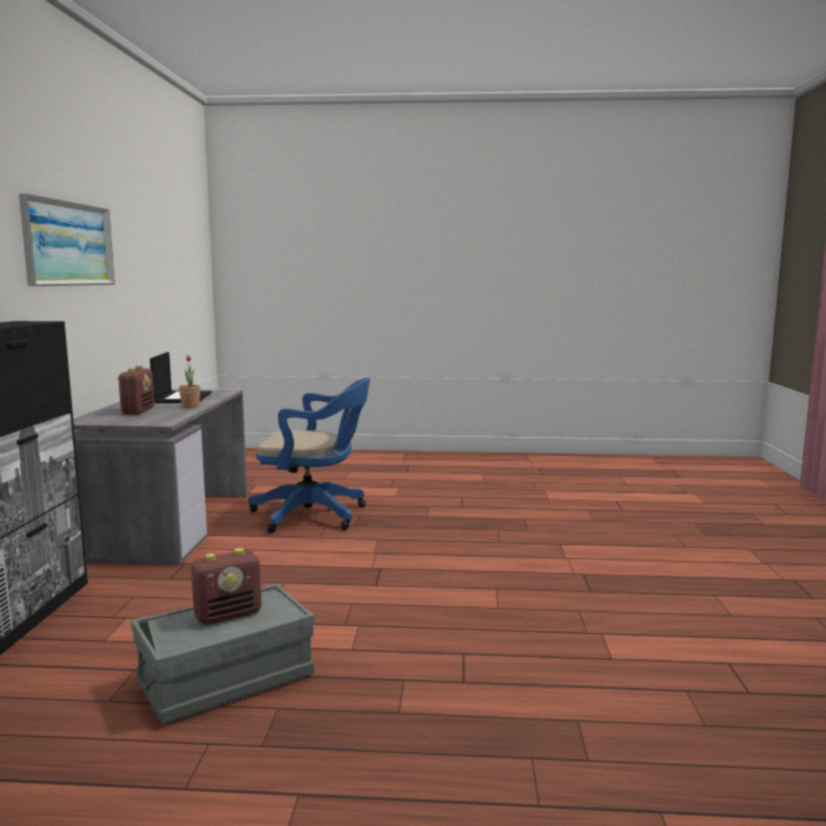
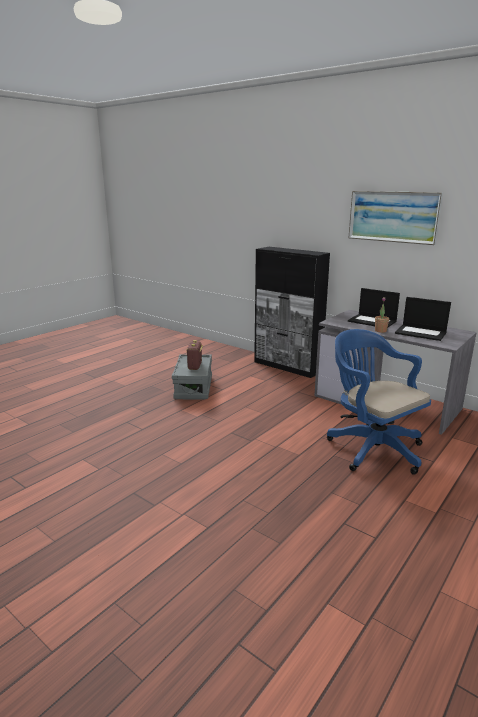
camera: 125 degrees right, 10 degrees up
(138, 411) = (372, 321): radio -> laptop
(315, 515) = (371, 447): blue office chair -> blue office chair turned 105 degrees clockwise

